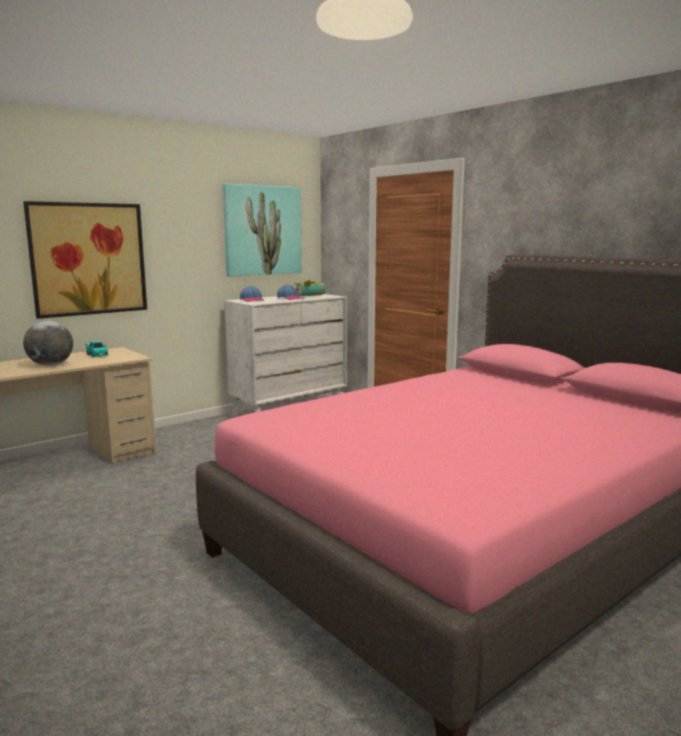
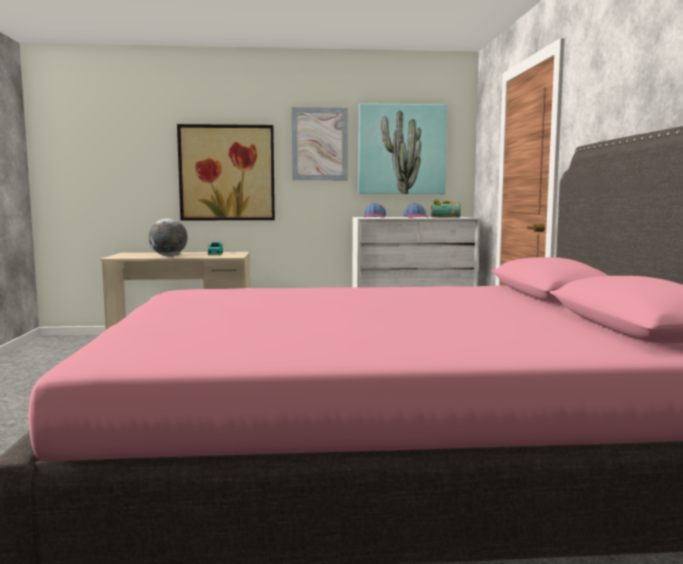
camera: 35 degrees right, 5 degrees down
(187, 225) = (319, 144): none -> picture

